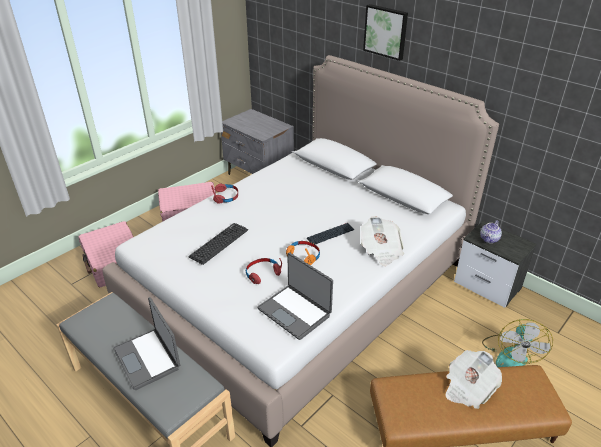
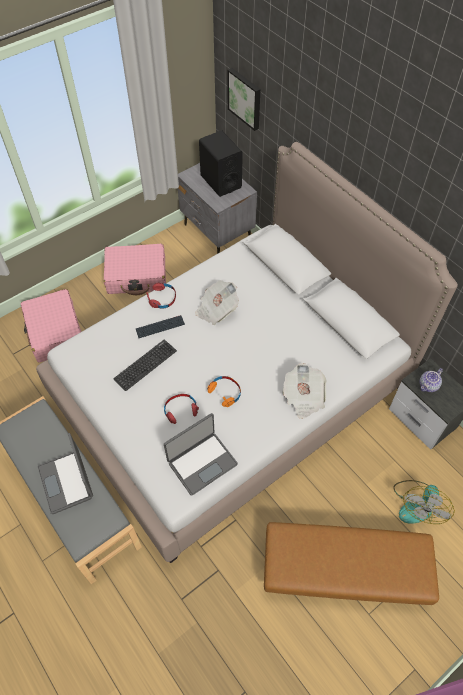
camera: 10 degrees right, 20 degrees up
(260, 123) = (220, 181): none -> black speaker
(295, 311) = (202, 462): laptop -> laptop turned 90 degrees counterclockwise
(330, 234) = (258, 368): keyboard -> keyboard (160, 327)
(386, 31) = (359, 140): picture -> picture (245, 98)
(468, 388) = (353, 550): newspaper -> newspaper (216, 309)

